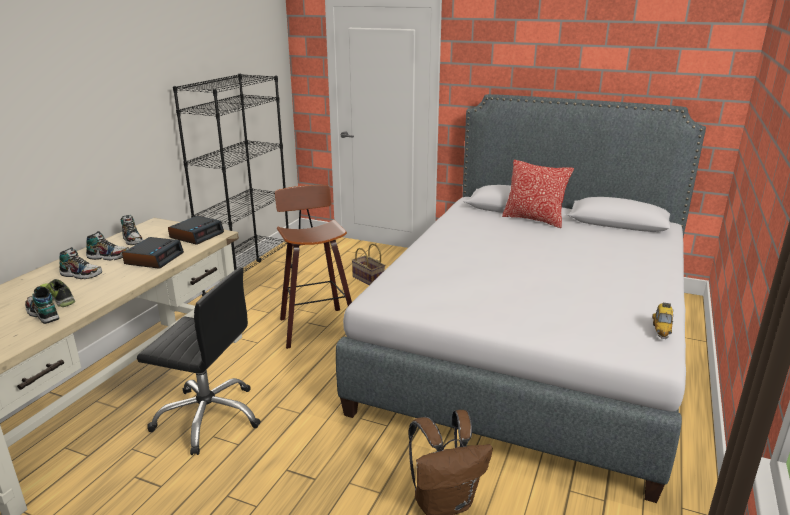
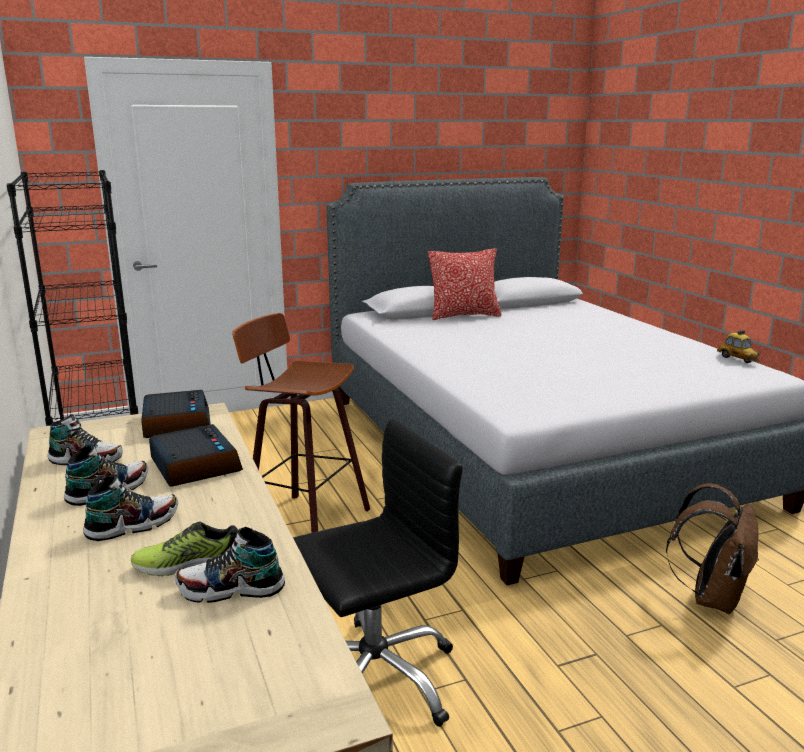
camera: 45 degrees left, 5 degrees down
(367, 279) = (267, 454): basket -> none

